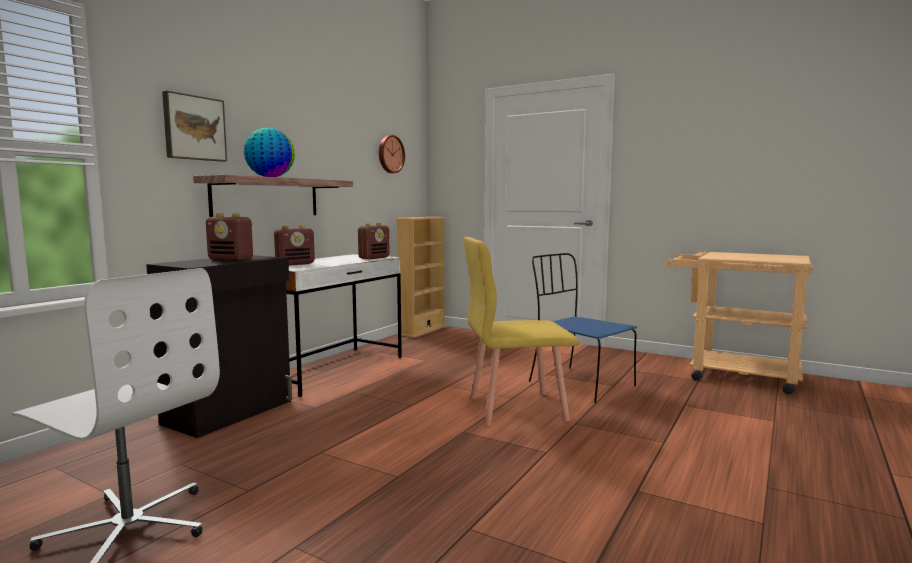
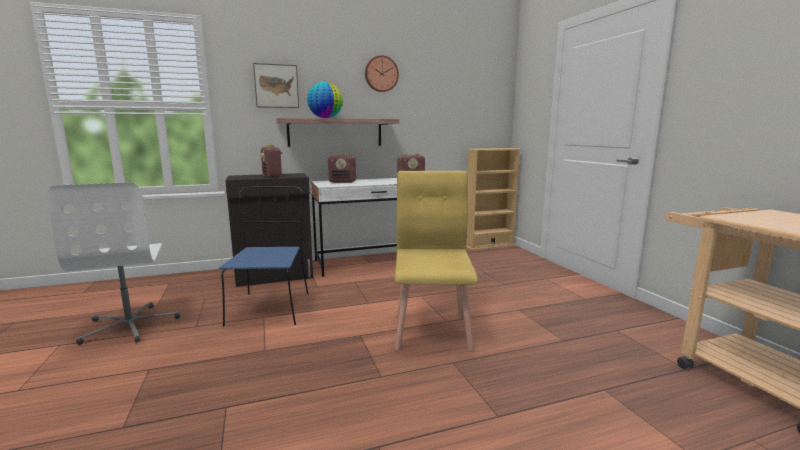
camera: 40 degrees right, 5 degrees up
(390, 154) = (466, 94): wall clock -> wall clock (381, 74)
(515, 408) = (432, 330): yellow chair -> yellow chair turned 60 degrees clockwise
(579, 384) = (531, 327): blue chair -> blue chair (270, 307)

